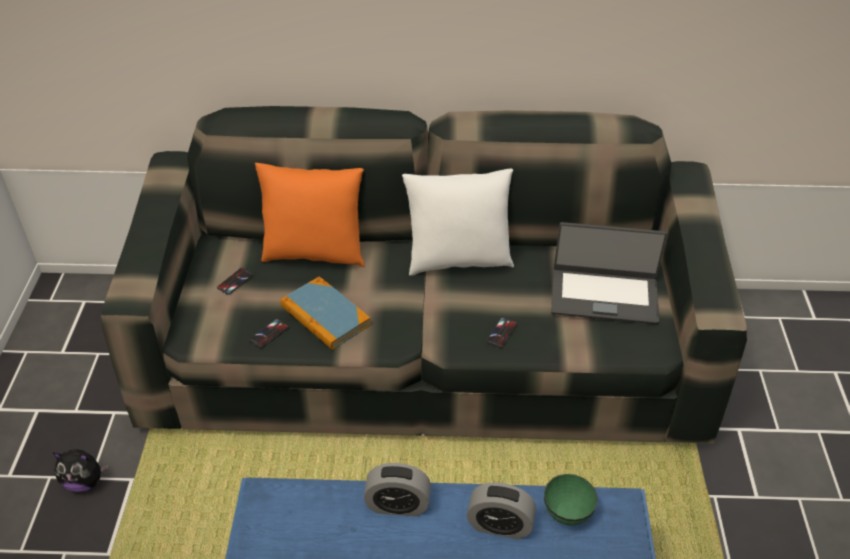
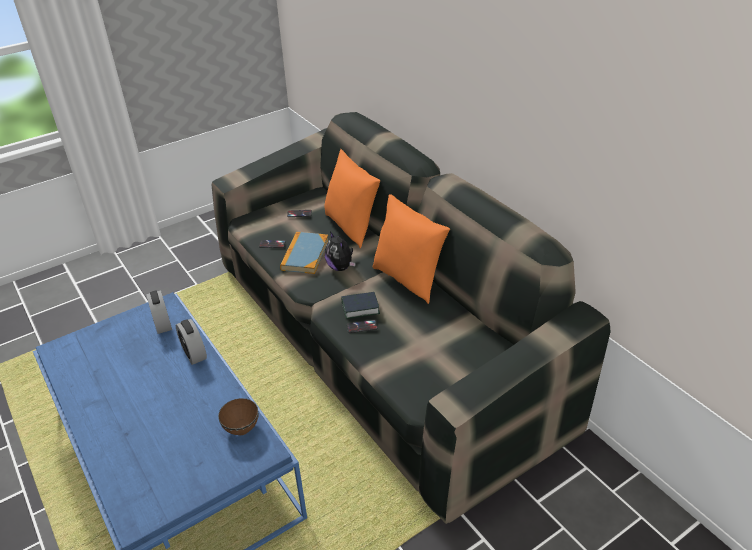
camera: 55 degrees right, 5 degrees down
(84, 482) = (183, 271): plush toy -> plush toy (341, 267)
(458, 260) = (408, 279): white pillow -> orange pillow
(470, 318) = (360, 308): none -> book
(499, 525) = (209, 402): alarm clock -> alarm clock (162, 324)
(567, 512) = (241, 427): green bowl -> brown bowl
(604, 295) = (448, 356): laptop -> none

